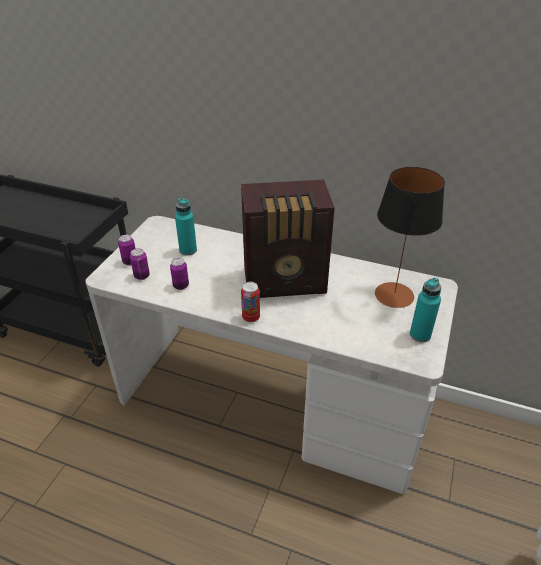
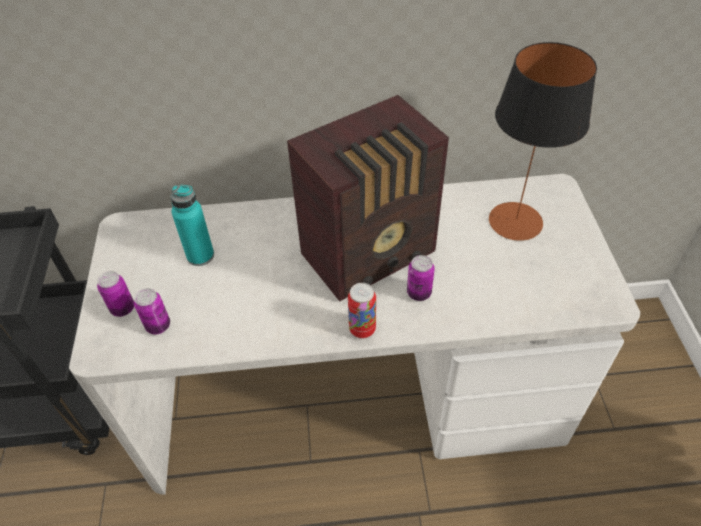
camera: 25 degrees left, 10 degrees up
(181, 286) = (229, 318): can -> can (419, 293)
(420, 335) = (581, 266): turquoise bottle -> none

